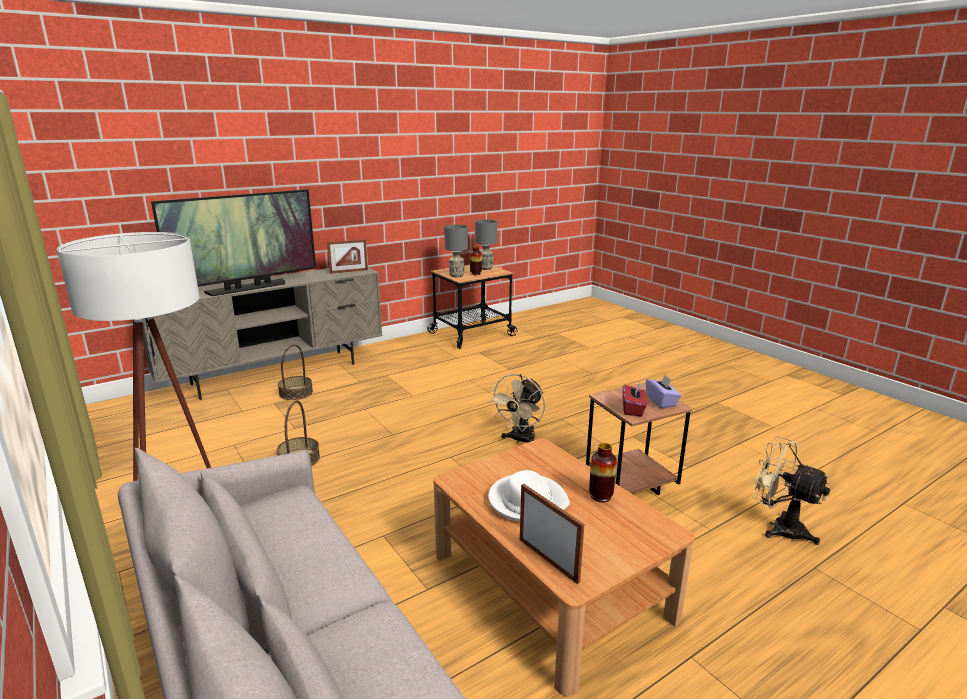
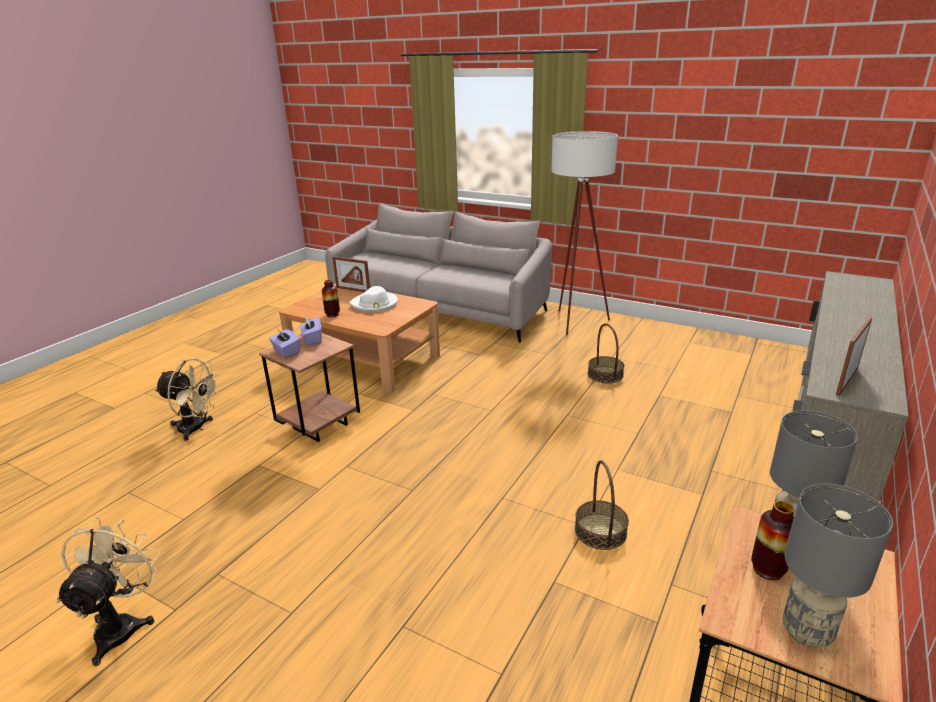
camera: 155 degrees right, 5 degrees up
(247, 288) = (837, 312): television -> none
(296, 393) = (741, 430): basket -> basket (600, 531)
(520, 440) = (441, 445): beige fan -> beige fan (122, 625)
(633, 409) = (312, 339): red tissue box -> purple tissue box

